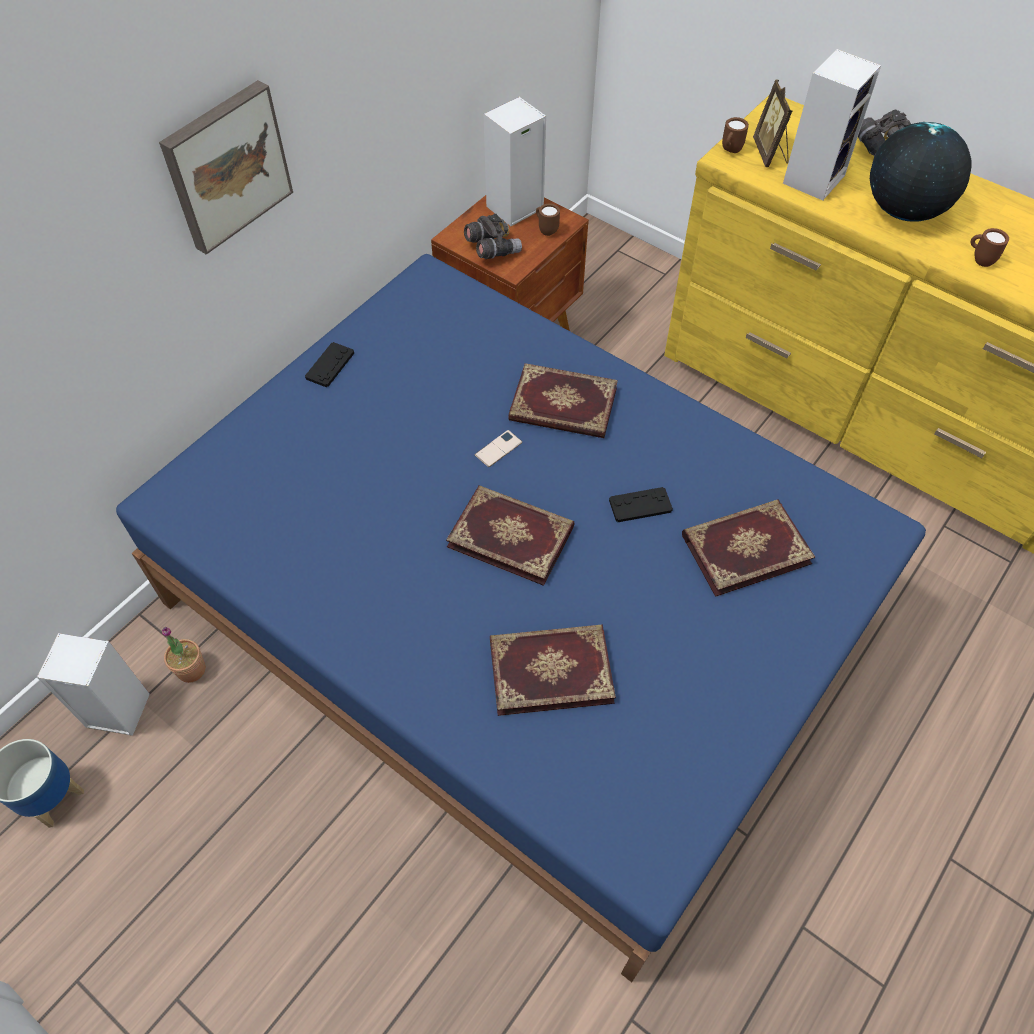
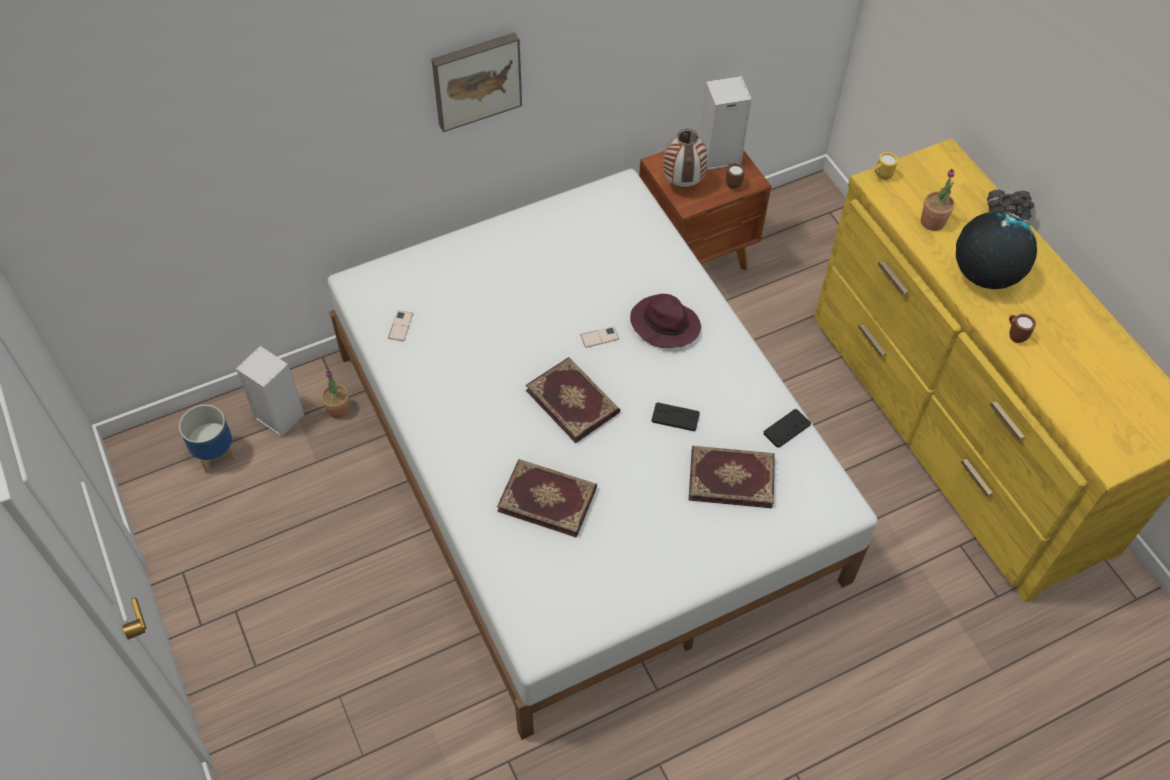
camera: 25 degrees right, 0 degrees up
(245, 532) = (400, 326): none -> phone
(330, 365) = (516, 230): black game controller -> black game controller (786, 429)
(492, 249) = (681, 183): grey binoculars -> vase
(516, 606) = (584, 462): blue bed -> white bed
(562, 406) = (664, 324): book -> purple hat
(730, 151) = (881, 176): brown mug -> yellow mug
(770, 153) = (912, 190): picture frame -> none
(813, 177) = (932, 222): speaker -> potted plant

